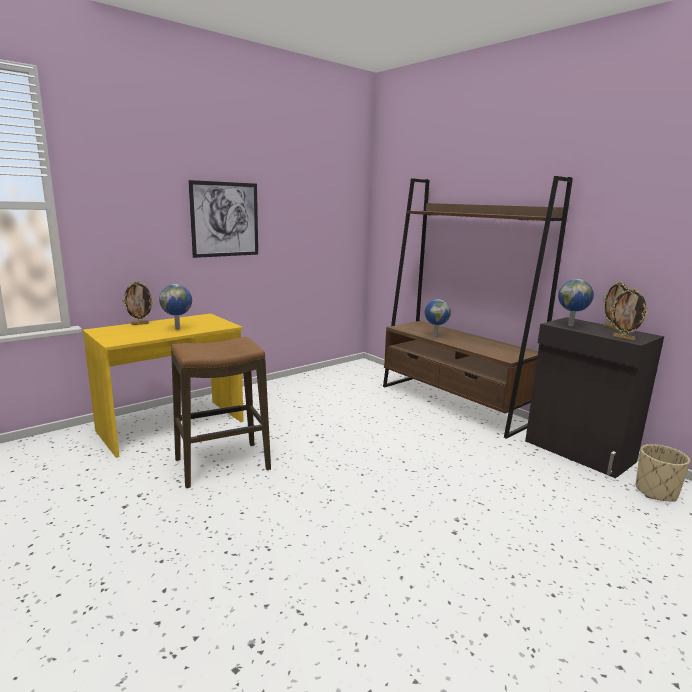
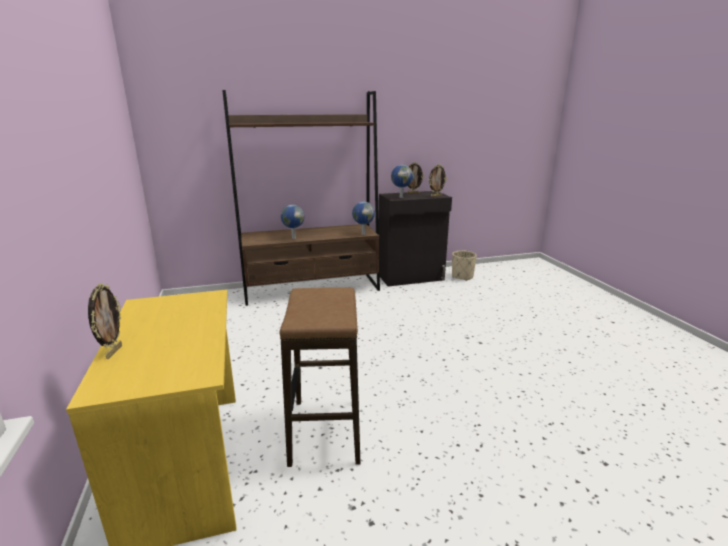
camera: 65 degrees left, 5 degrees up
(178, 329) = (186, 325): globe -> globe (363, 234)
(225, 219) = (72, 159): picture -> none

